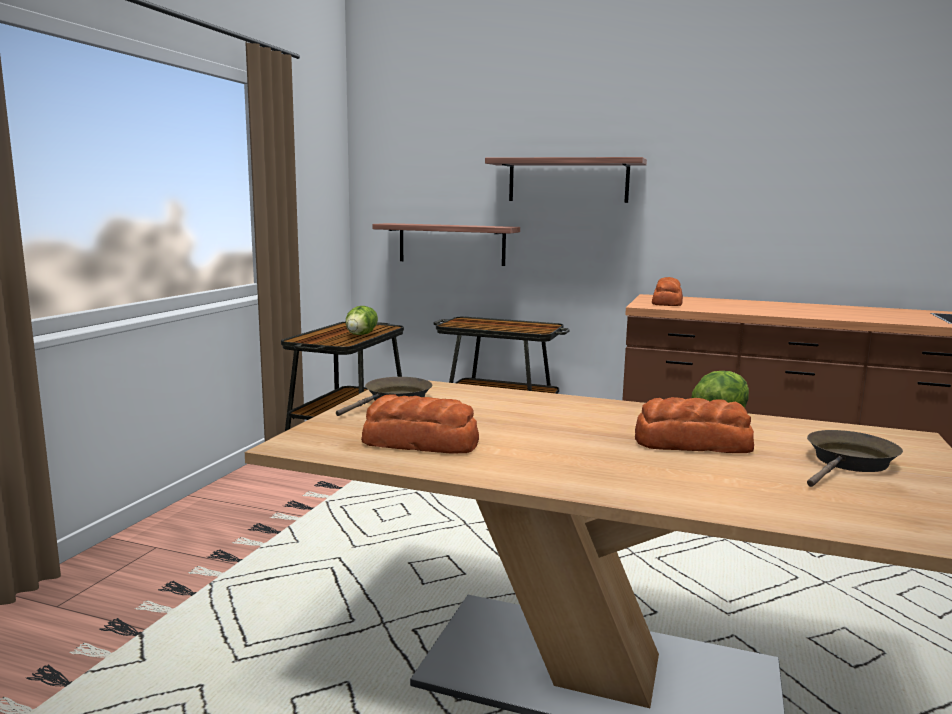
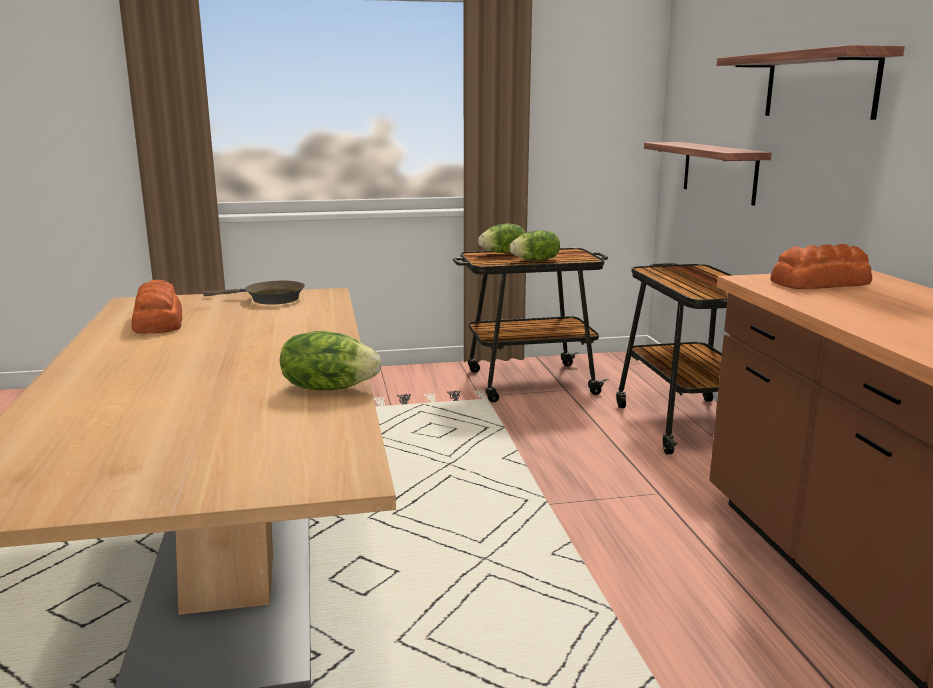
camera: 60 degrees right, 5 degrees up
(316, 334) = (503, 253): none -> lettuce
(690, 443) = (222, 385): bread -> none
(849, 463) = (199, 447): brown frying pan -> none

